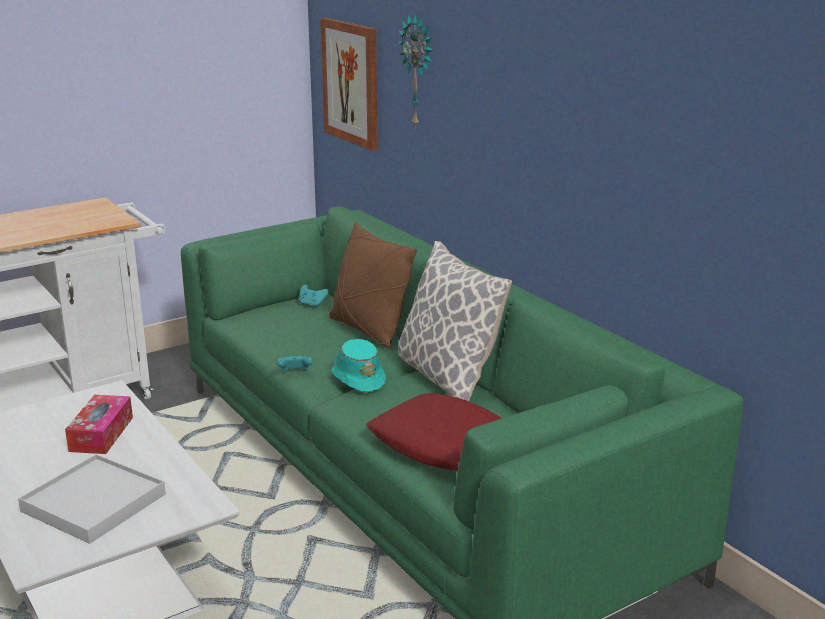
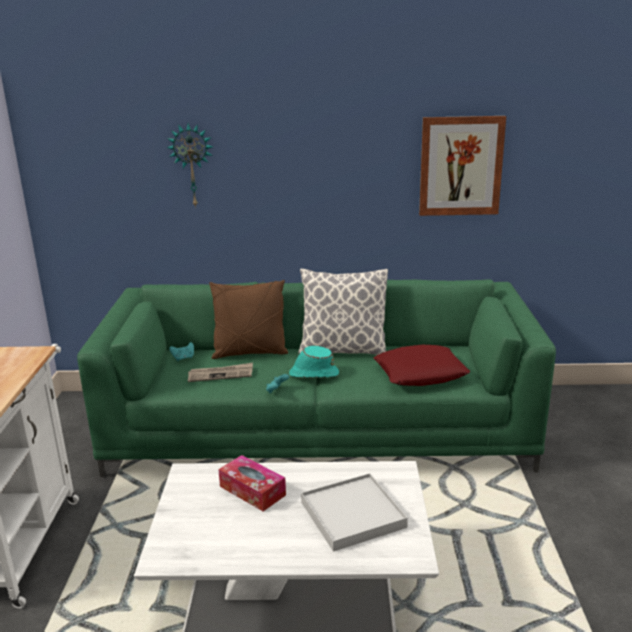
camera: 55 degrees left, 0 degrees up
(296, 333) = (221, 374): none -> newspaper
(351, 83) = (96, 191): picture -> picture (460, 166)

